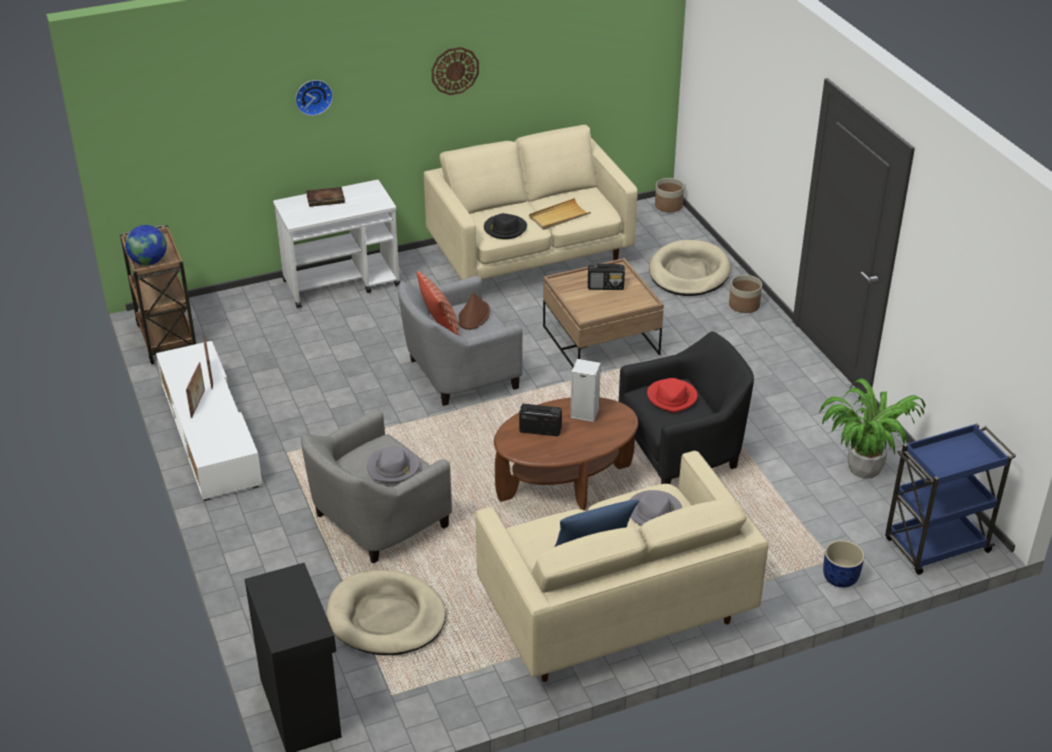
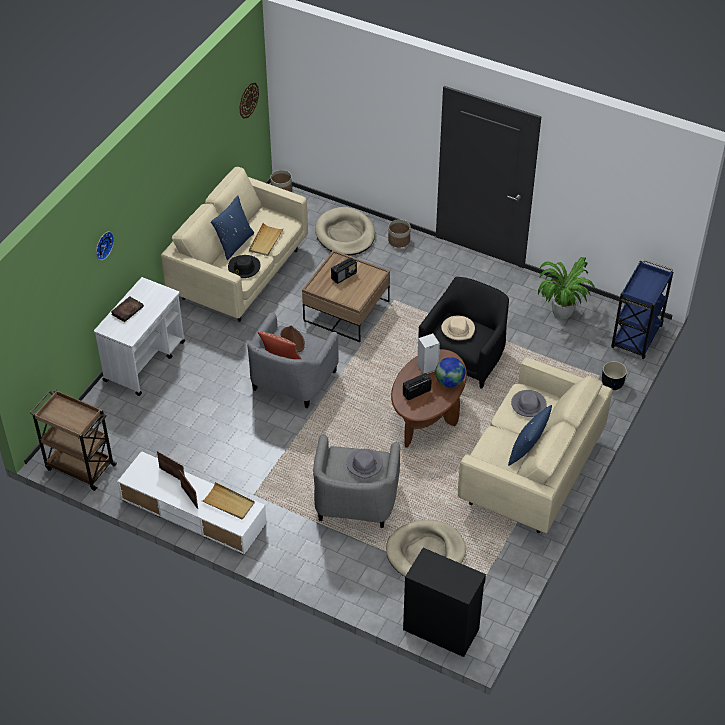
camera: 40 degrees left, 10 degrees up
(149, 262) = (75, 422): globe -> globe (449, 382)
(226, 430) = (228, 503): none -> beige tray
(455, 70) = (167, 176): wall clock -> wall clock (248, 100)
(523, 205) = (234, 243): none -> blue pillow
(672, 397) = (458, 329): red hat -> beige hat
(840, 578) = (612, 384): blue planter -> black planter

